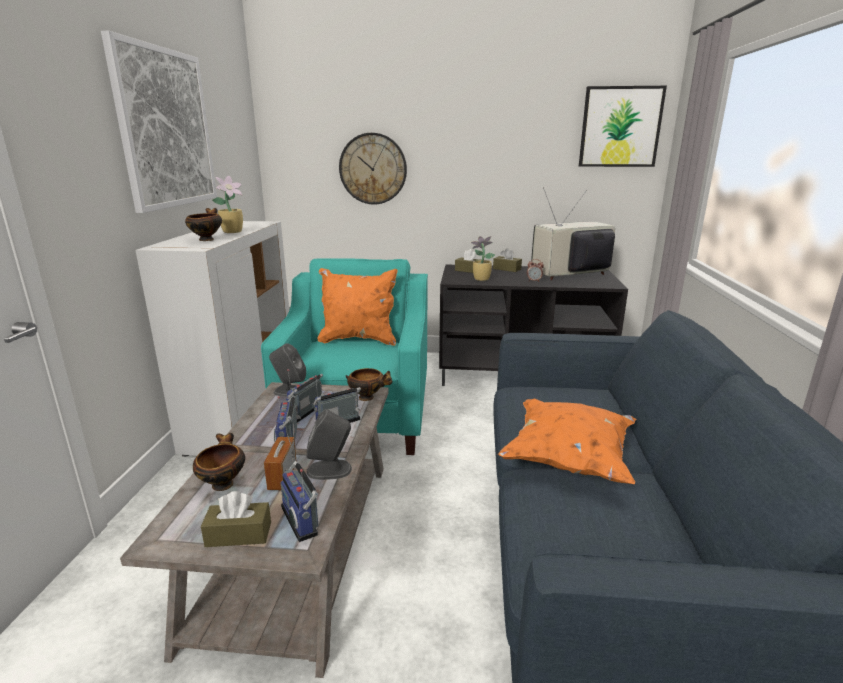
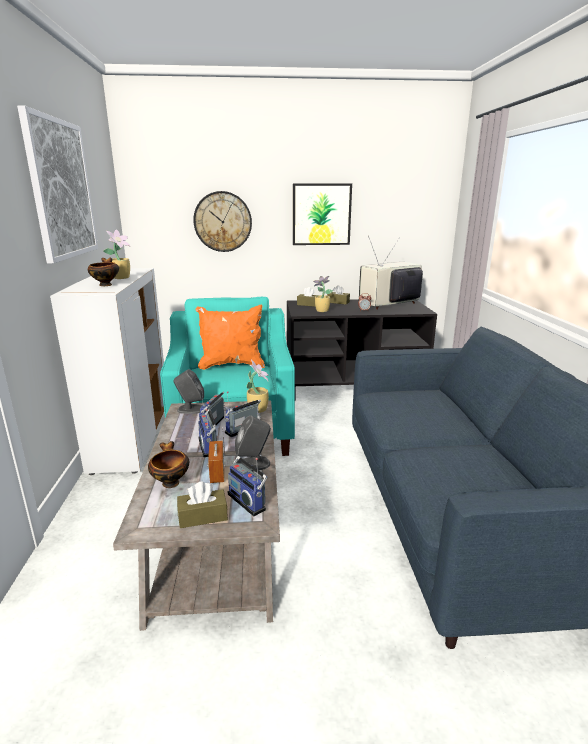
camera: 10 degrees left, 0 degrees up
(368, 397) = (258, 409): bowl -> potted plant
(568, 459) = (429, 440): orange pillow -> none
(620, 127) = (420, 187): picture -> picture (321, 214)

